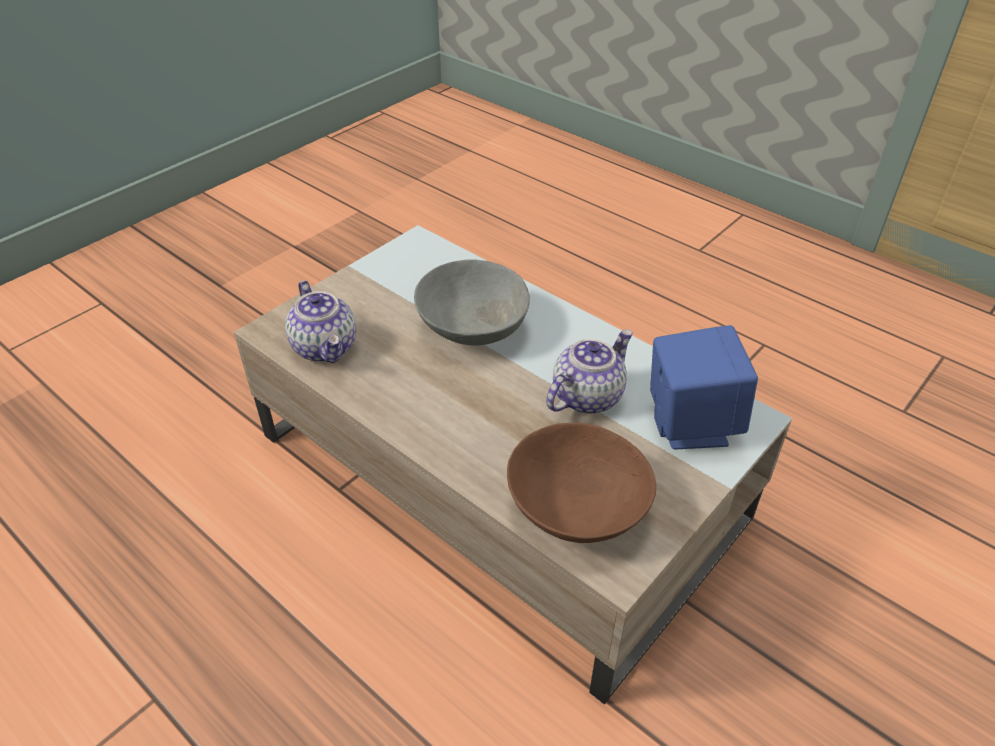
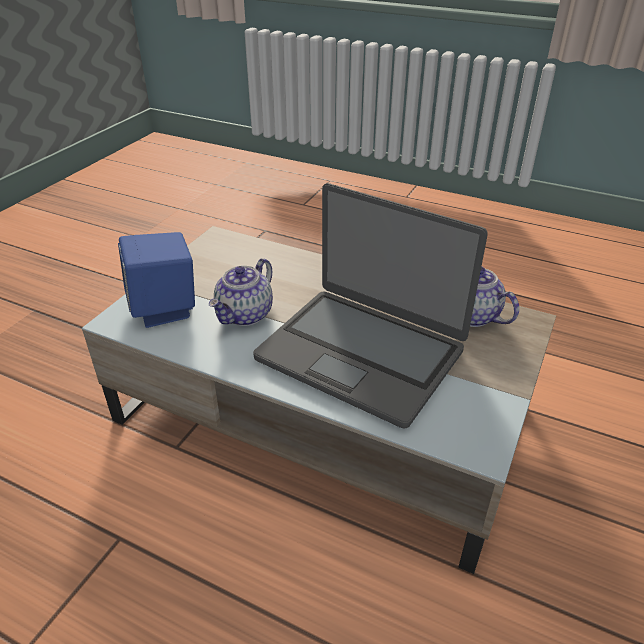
camera: 165 degrees right, 5 degrees down
(471, 327) = (361, 353): grey bowl -> laptop
(575, 509) = (244, 255): brown bowl -> none

